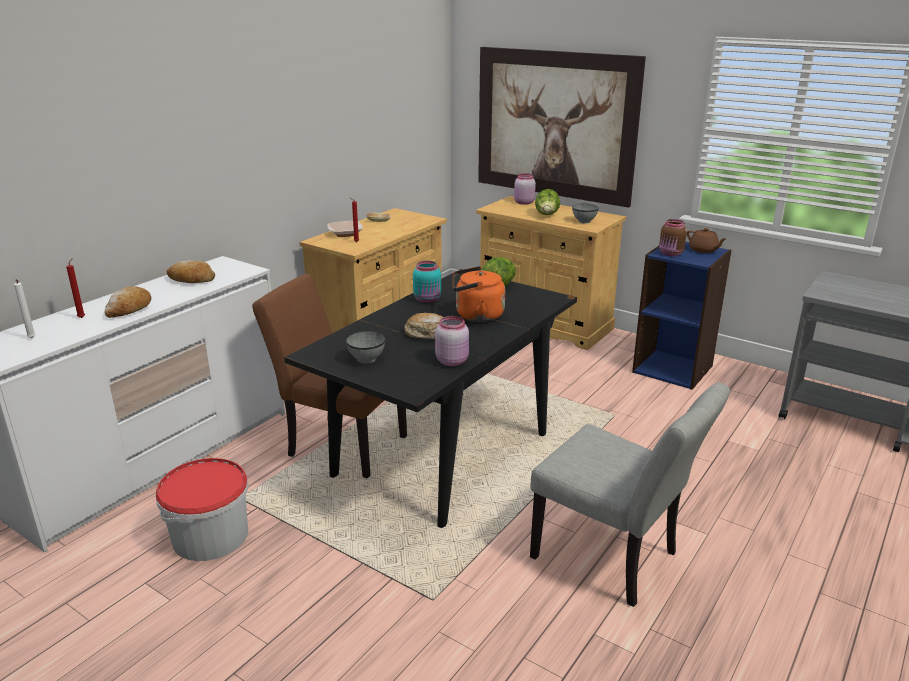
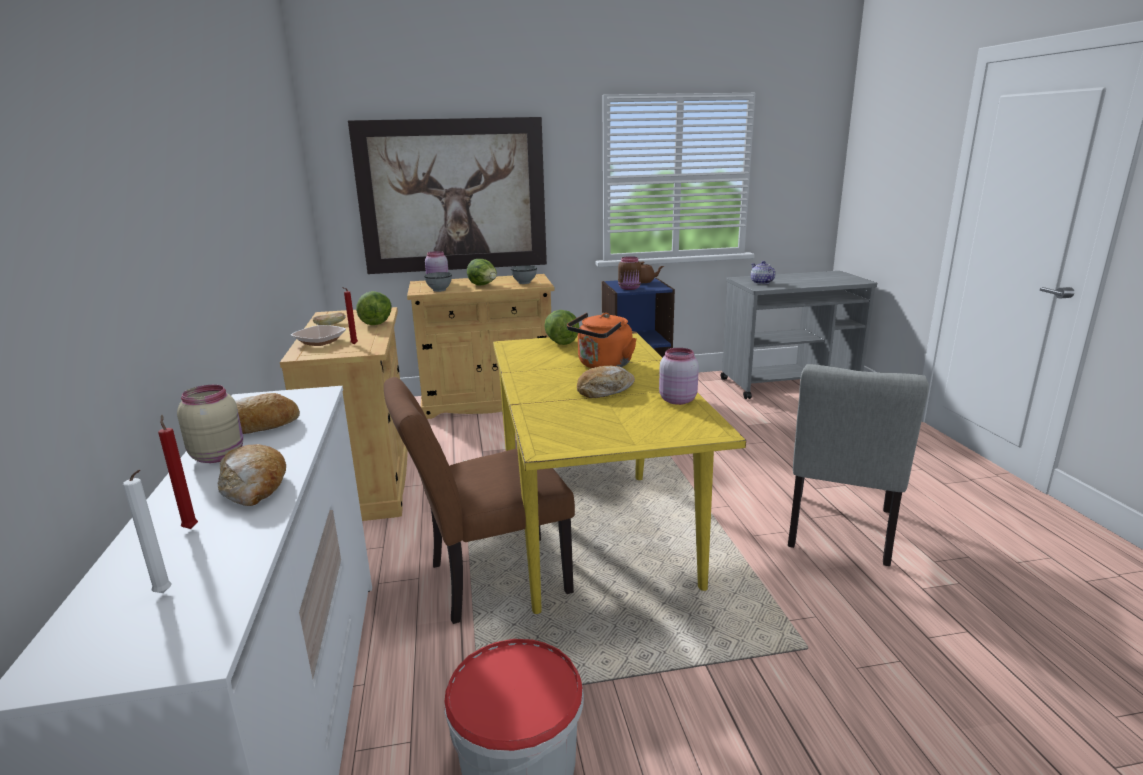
camera: 45 degrees left, 5 degrees down
(151, 288) = (219, 455): none -> beige jar
(366, 359) = (609, 429): grey bowl -> grey bowl (439, 290)
(404, 228) = (376, 322): none -> lettuce
(428, 299) = (530, 369): turquoise jar -> none
(443, 453) = (595, 533): black dining table -> yellow dining table
(614, 560) = (838, 533): grey chair -> grey chair turned 120 degrees clockwise
(841, 289) = (761, 283): none -> teapot

